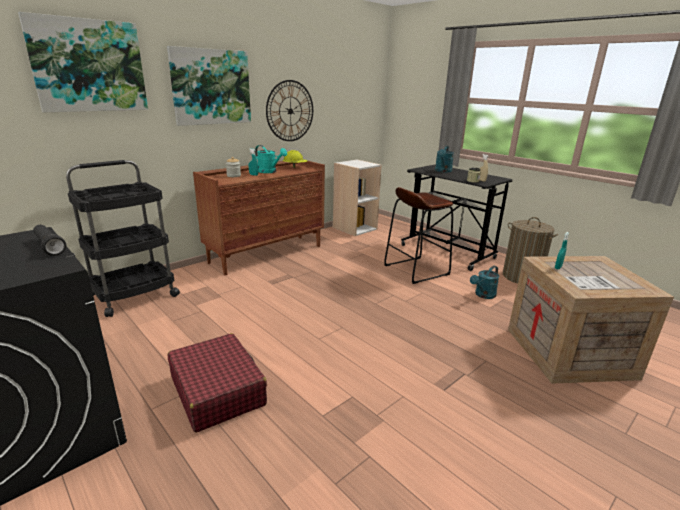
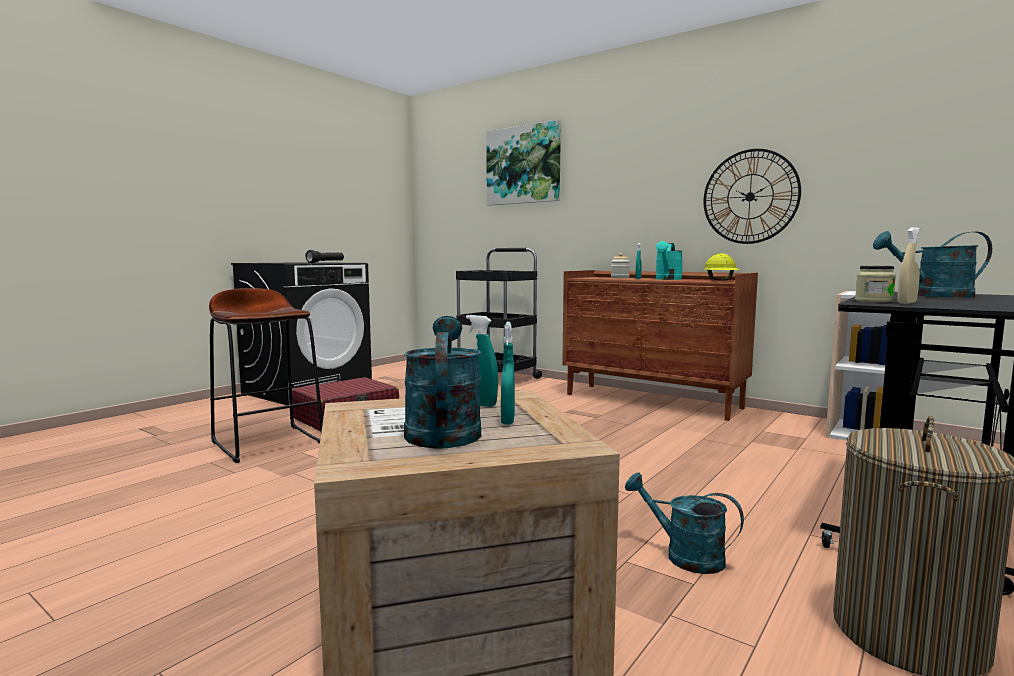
camera: 80 degrees right, 15 degrees down
(211, 87) = (629, 172): picture -> none
(416, 270) = (733, 487): brown stool -> brown stool (268, 442)
(580, 265) = (508, 421): none -> turquoise spray bottle
(601, 276) = (443, 429): none -> turquoise watering can

